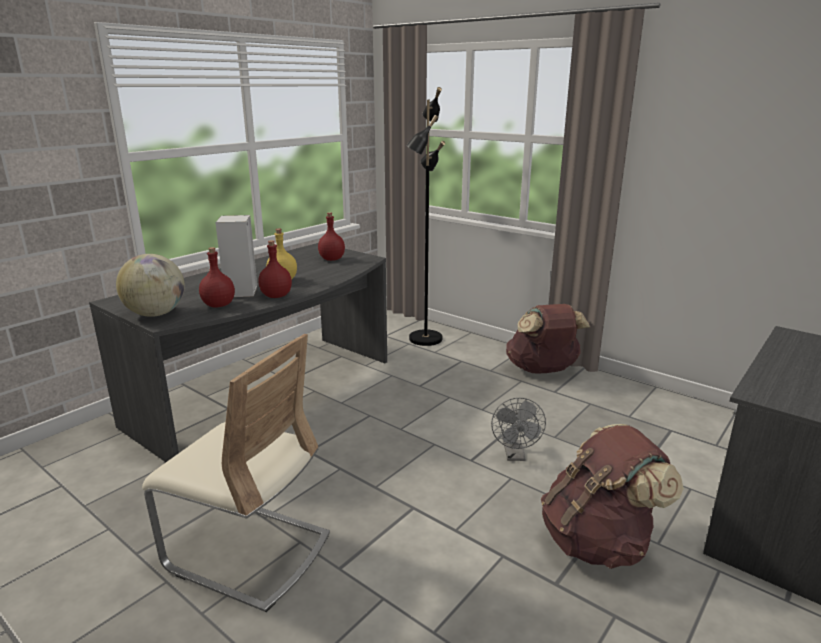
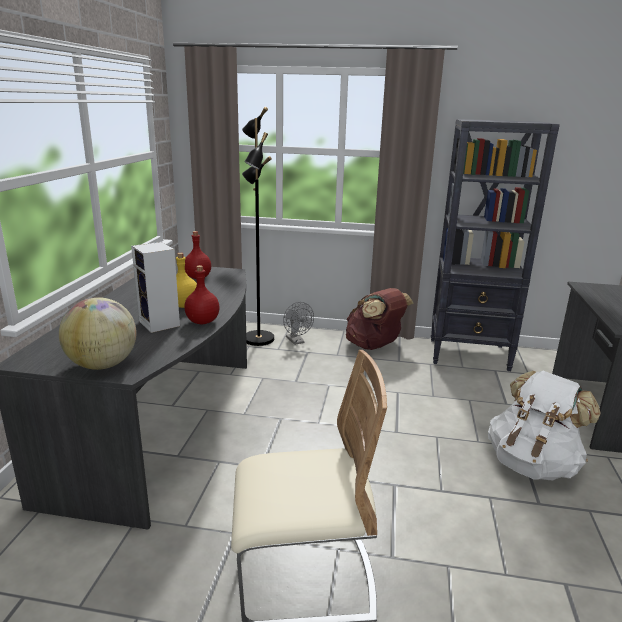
camera: 30 degrees left, 0 degrees up
(218, 305) = (158, 342): red bottle -> none
(515, 455) = (422, 418): grey fan -> grey fan (296, 341)
(598, 542) = (532, 463): brown backpack -> white backpack
(655, 405) = (469, 355): none -> black bookcase

